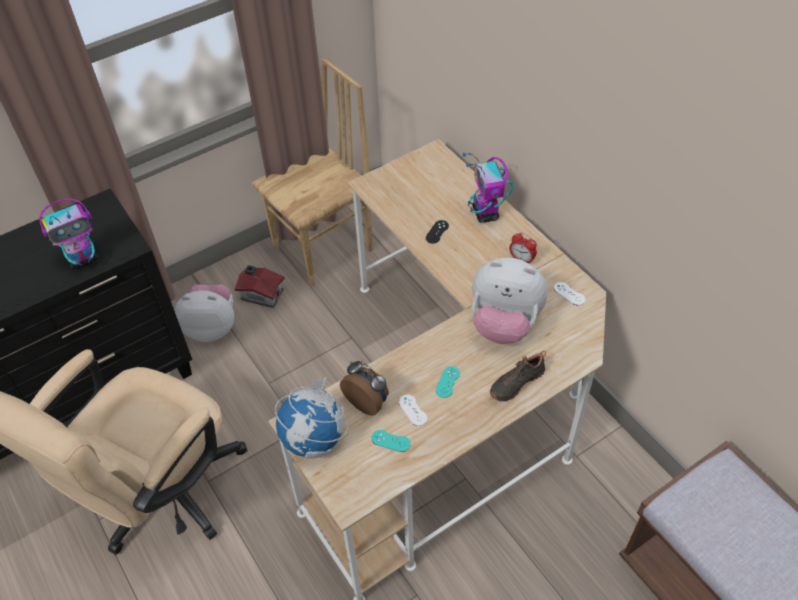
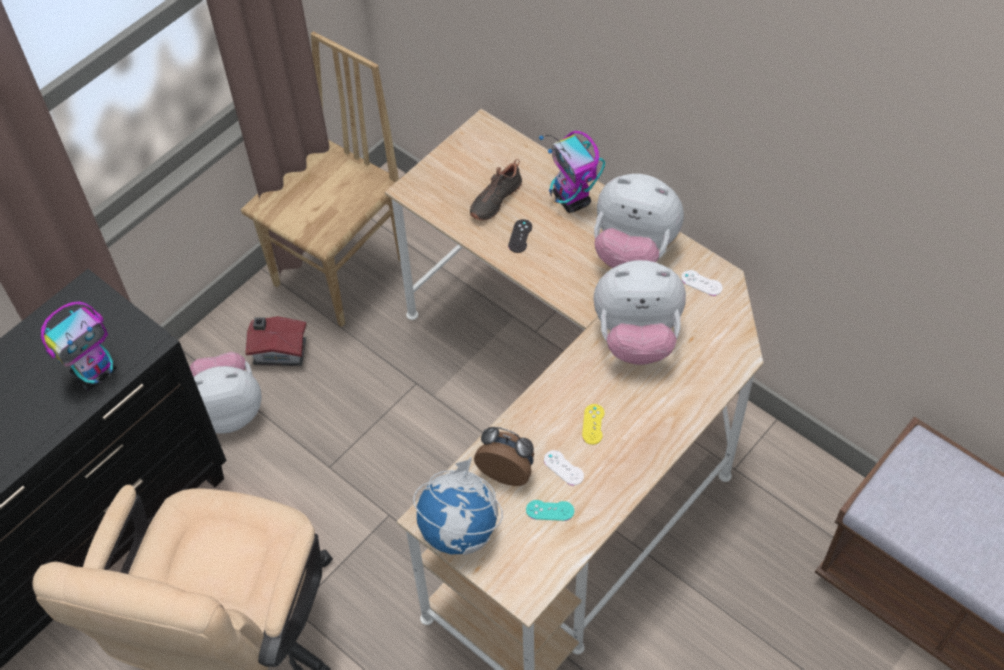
camera: 15 degrees left, 5 degrees up
(447, 382) = (593, 424): turquoise game controller -> yellow game controller
(516, 382) = (671, 406): black shoe -> black shoe (494, 199)
(521, 259) = (633, 251): alarm clock -> plush toy

